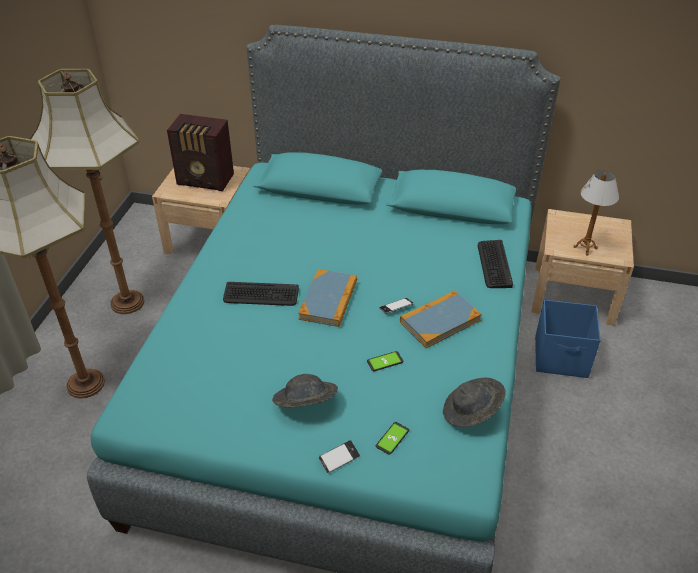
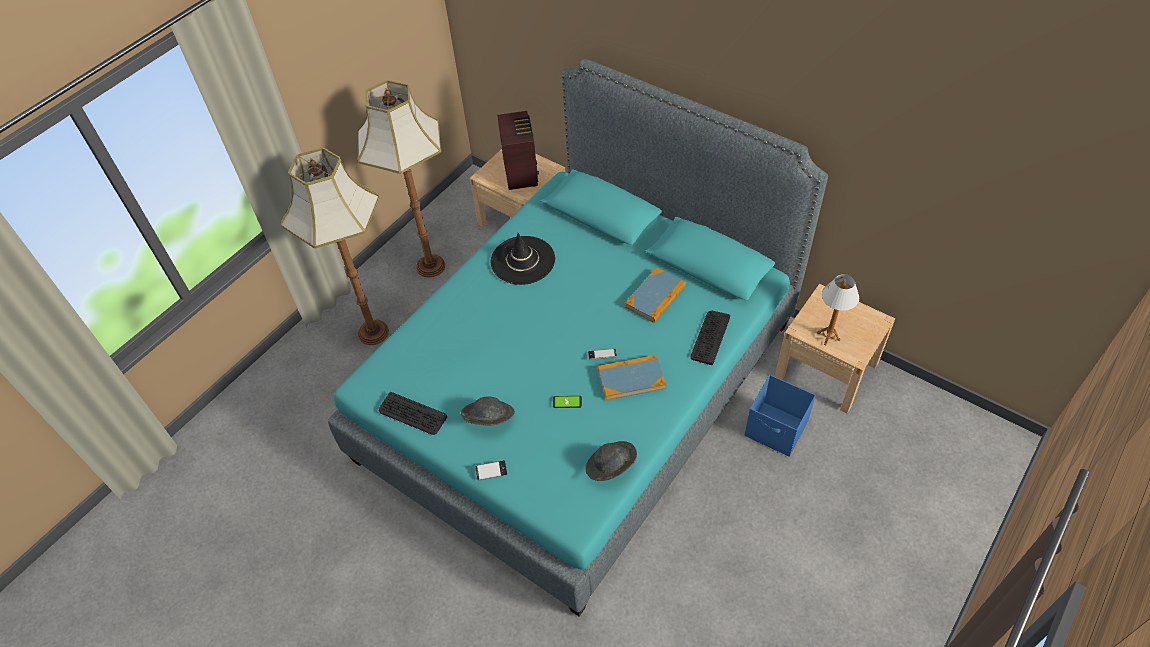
camera: 25 degrees right, 10 degrees up
(206, 180) = (521, 172): radio -> radio turned 135 degrees counterclockwise
(260, 243) = (523, 260): none -> black hat
(261, 295) = (500, 311): keyboard -> keyboard (412, 414)
(328, 300) = (551, 332): book -> book (655, 297)
(392, 438) = (538, 469): phone -> none

